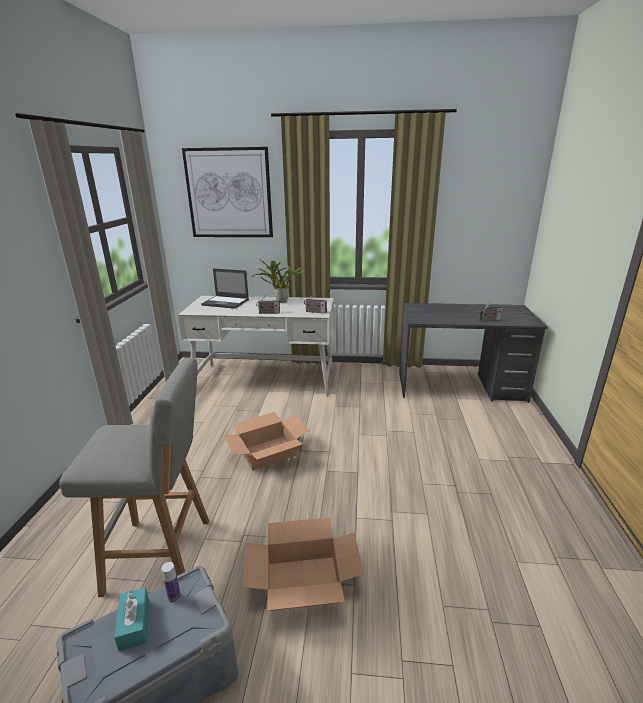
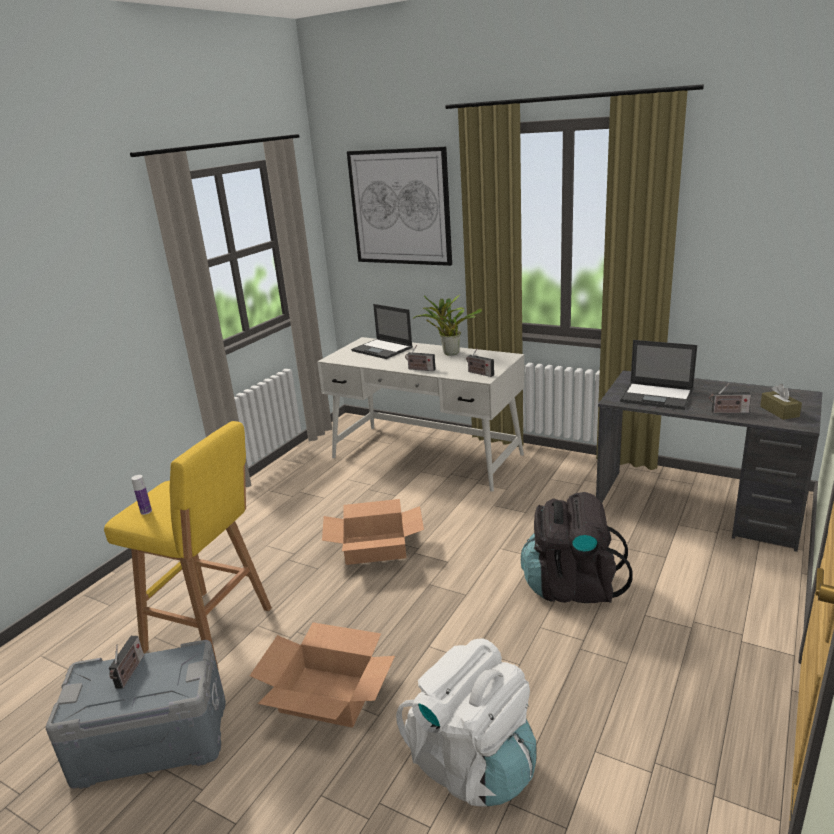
camera: 25 degrees right, 0 degrees up
(134, 624) = (129, 673): turquoise tissue box -> radio
(163, 555) = (212, 630): grey stool -> yellow stool
(174, 597) = (172, 661): bottle -> bottle (146, 511)
(423, 450) = (572, 586): none -> black backpack
(440, 316) = (657, 396): none -> laptop
(448, 601) = (472, 765): none -> white backpack
(515, 317) = (779, 411): none -> brown tissue box

